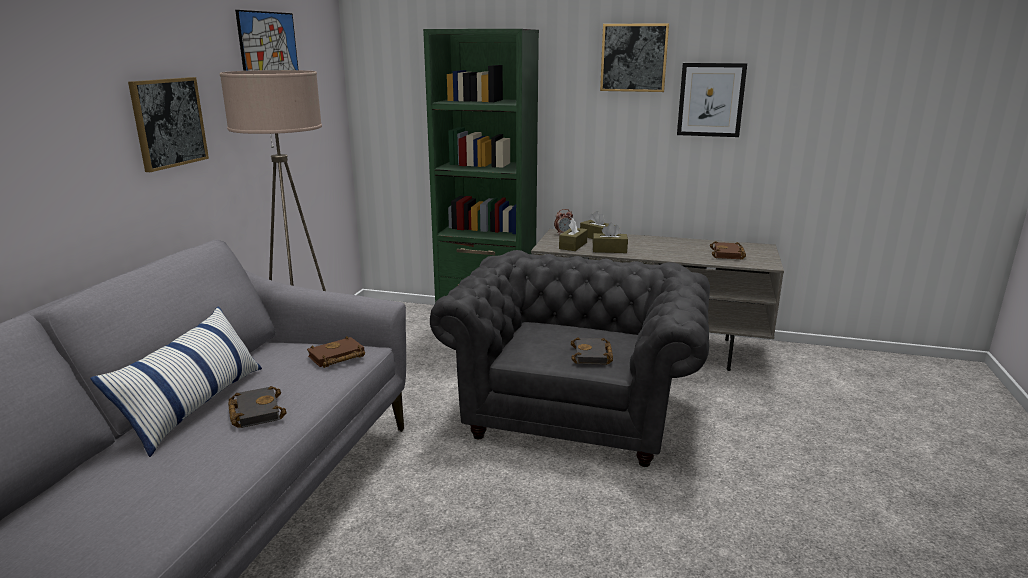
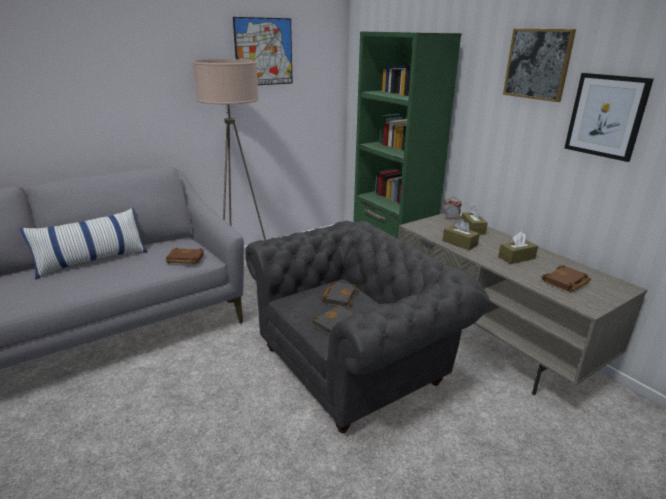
camera: 40 degrees right, 5 degrees up
(168, 123) = (163, 90): picture -> none
(255, 411) = (100, 275): black book -> black book (339, 296)
(573, 246) = (437, 230): brown tissue box -> brown tissue box (516, 258)

